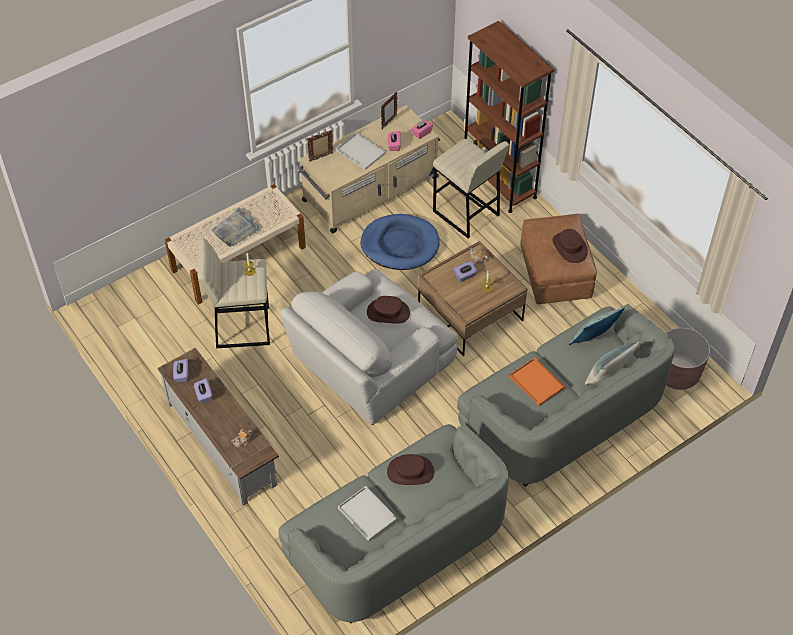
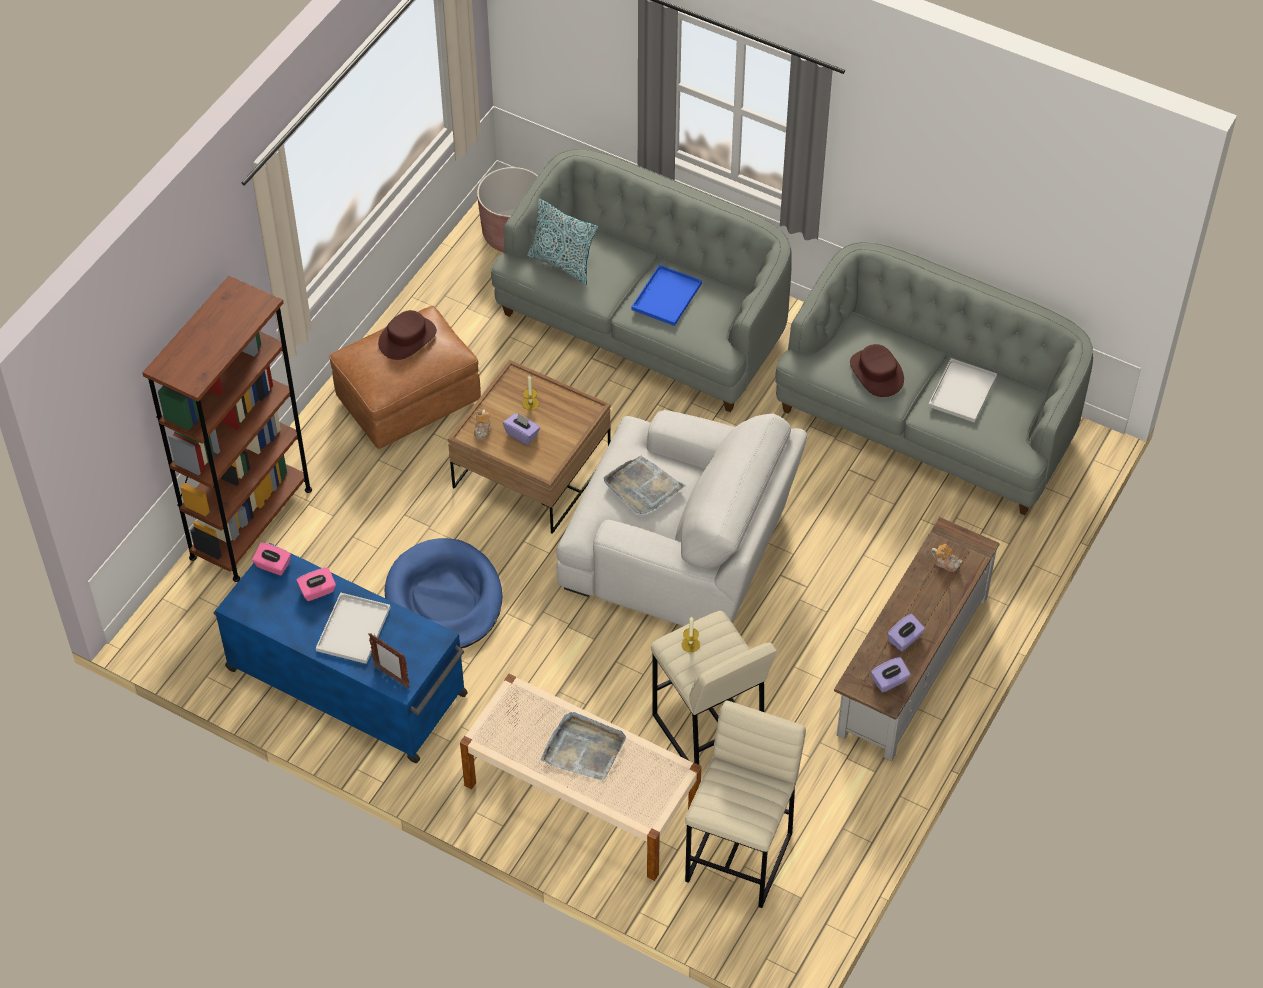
camera: 115 degrees left, 0 degrees up
(371, 189) = (345, 681): beige cabinet -> blue cabinet
(388, 312) = (643, 487): brown hat -> grey tray
(389, 122) = (267, 618): picture frame -> none
(467, 214) = (340, 539): beige stool -> beige stool (740, 854)
(537, 382) = (666, 295): orange tray -> blue tray
(608, 376) = (612, 236): pillow -> none

